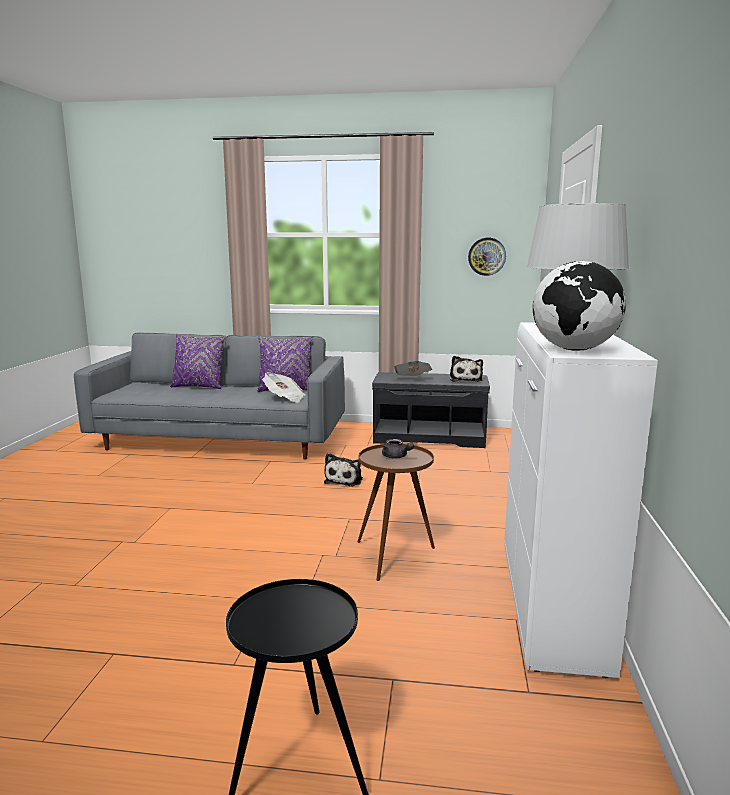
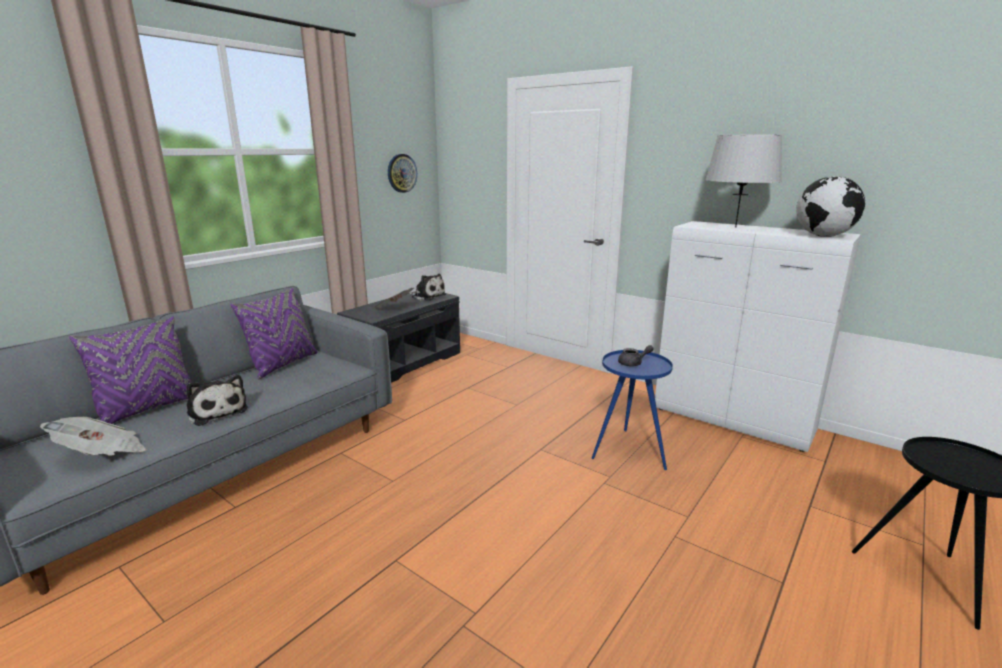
camera: 60 degrees left, 5 degrees up
(284, 398) = (324, 371): newspaper -> newspaper (103, 454)
(345, 480) = (451, 427): plush toy -> plush toy (217, 411)
(394, 556) = (629, 450): brown side table -> blue side table

